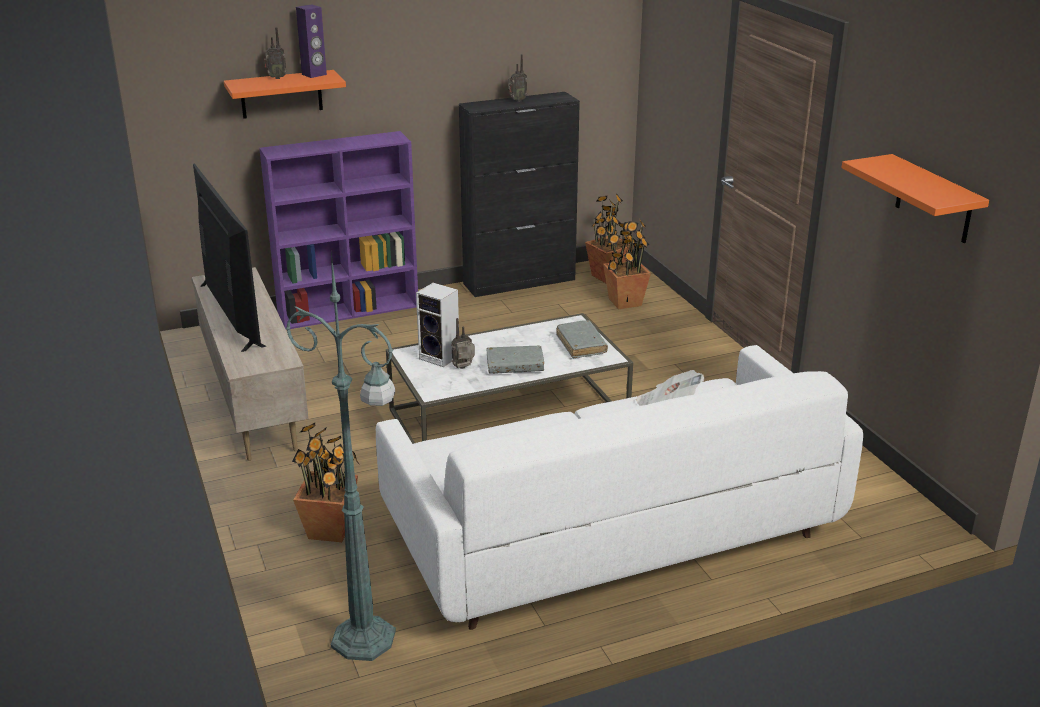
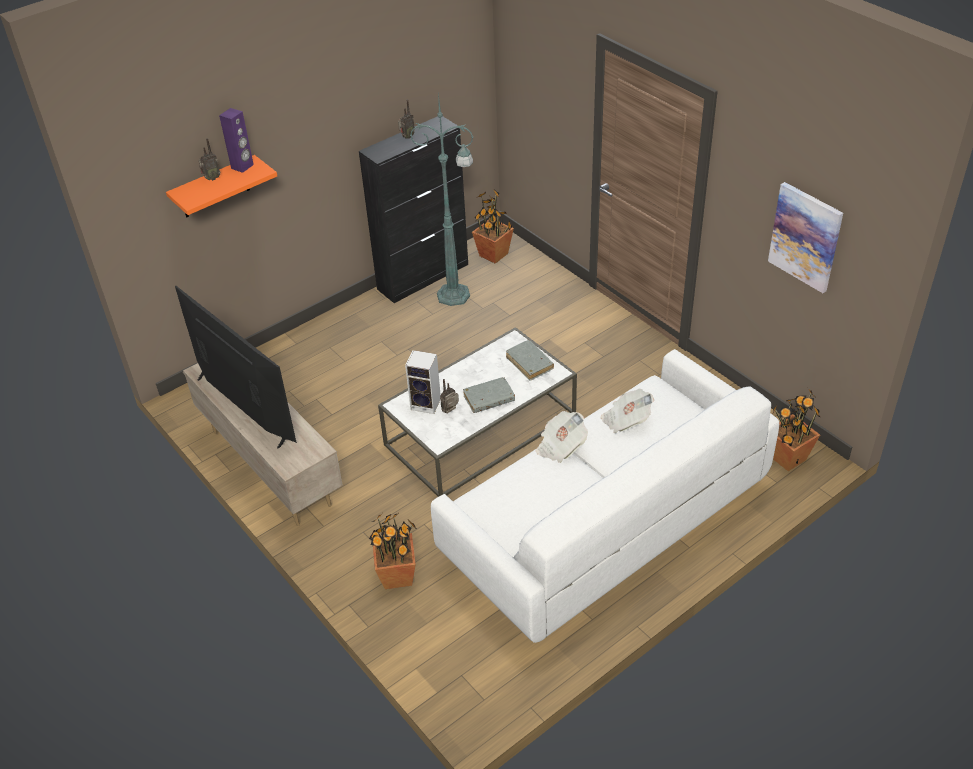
camera: 15 degrees left, 15 degrees up
(350, 310) = (295, 342): purple bookcase -> none
(366, 640) = (474, 667): green floor lamp -> green floor lamp (455, 295)
(572, 415) = (560, 446): none -> newspaper
(624, 302) = (518, 282): potted plant -> potted plant (787, 458)
(934, 200) = (805, 237): orange shelf -> picture

